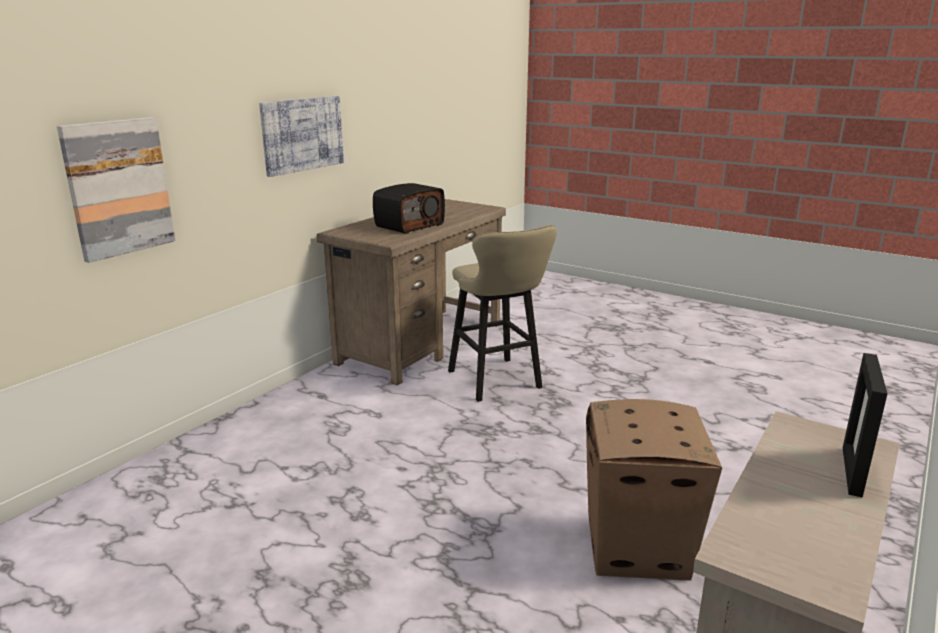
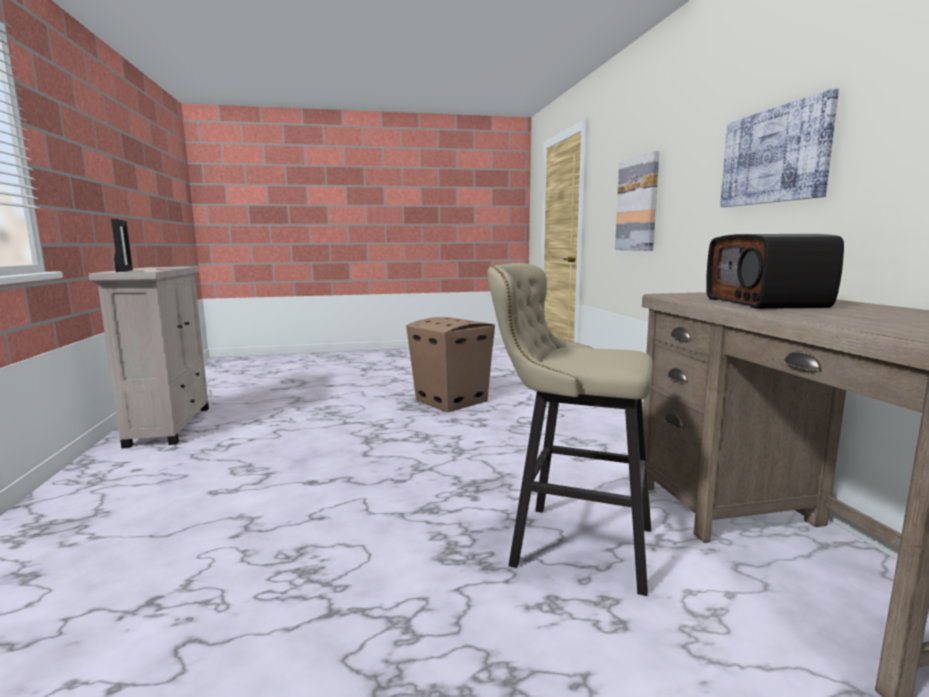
camera: 135 degrees right, 10 degrees down
(637, 548) = (254, 466): cardboard box -> cardboard box (451, 401)

